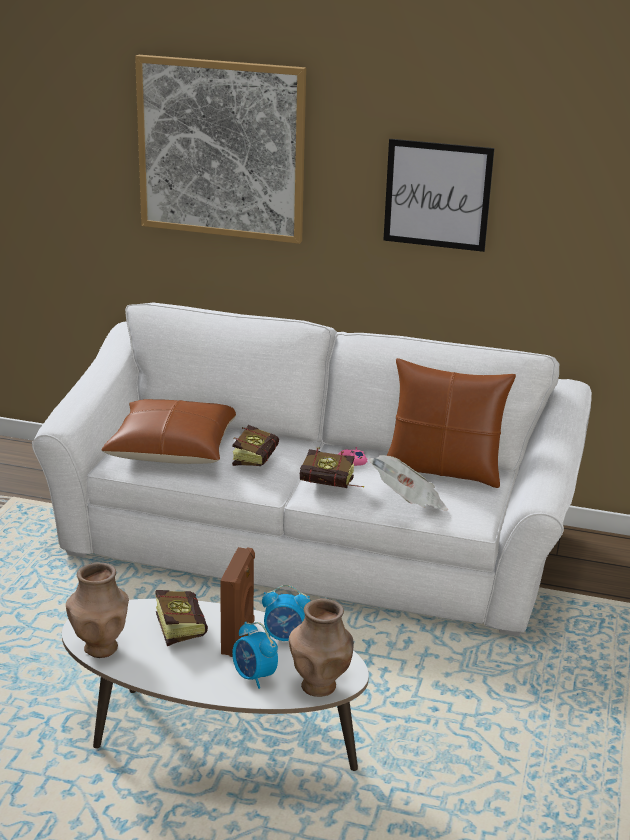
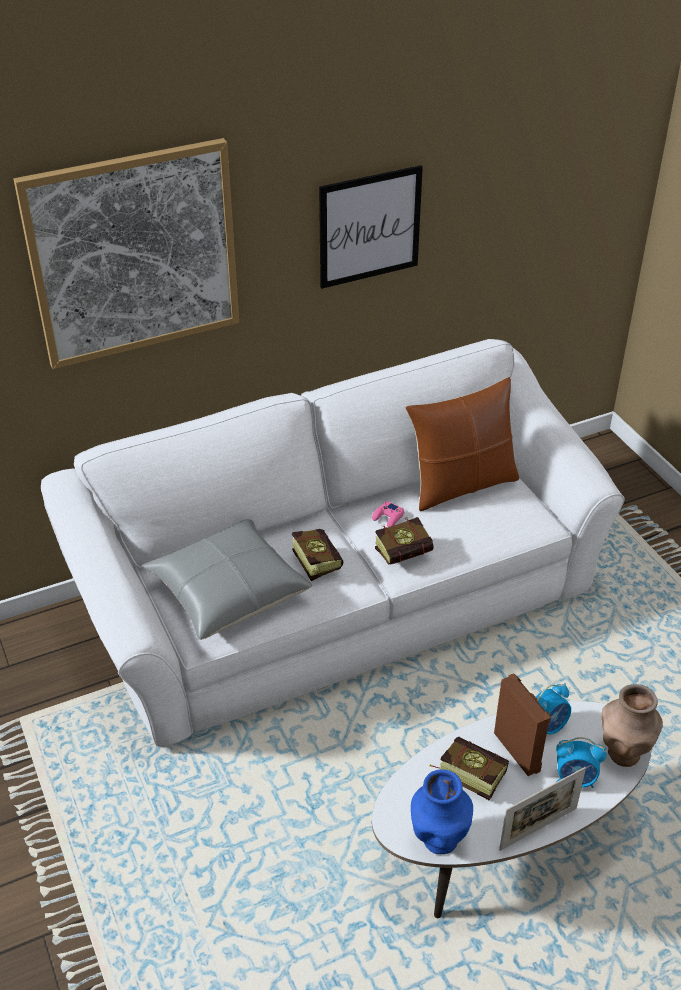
camera: 40 degrees left, 15 degrees up
(101, 647) = (438, 839): brown vase -> blue vase
(173, 448) = (228, 591): brown pillow -> grey pillow
(178, 684) = (538, 828): none -> picture frame
(408, 502) = (480, 534): newspaper -> none

